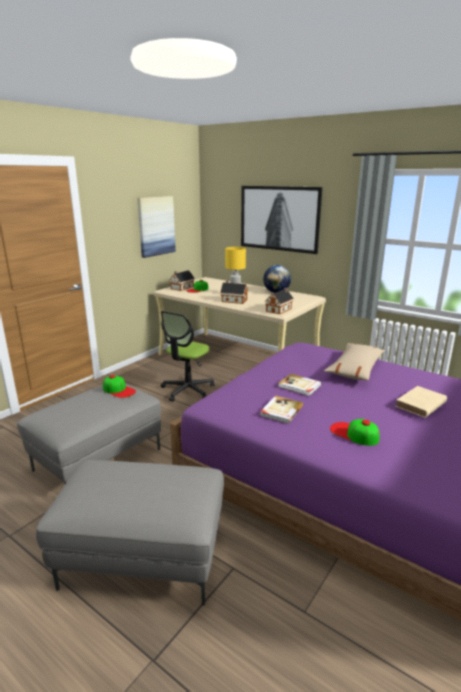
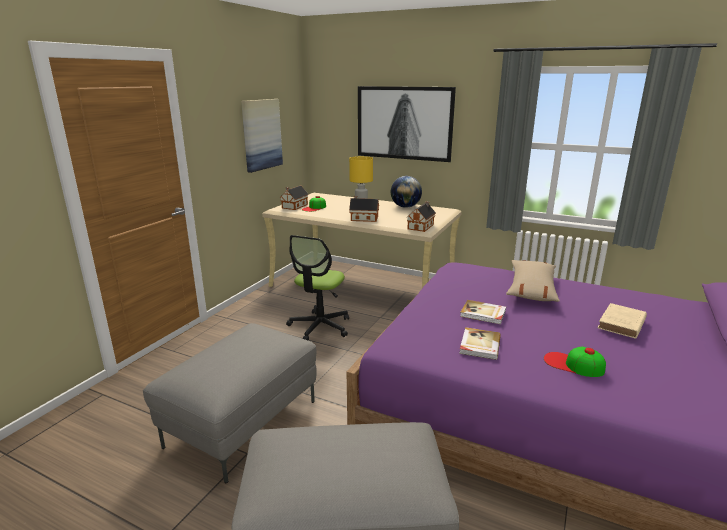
camera: 10 degrees left, 0 degrees up
(119, 390) = (264, 335): cap -> none

